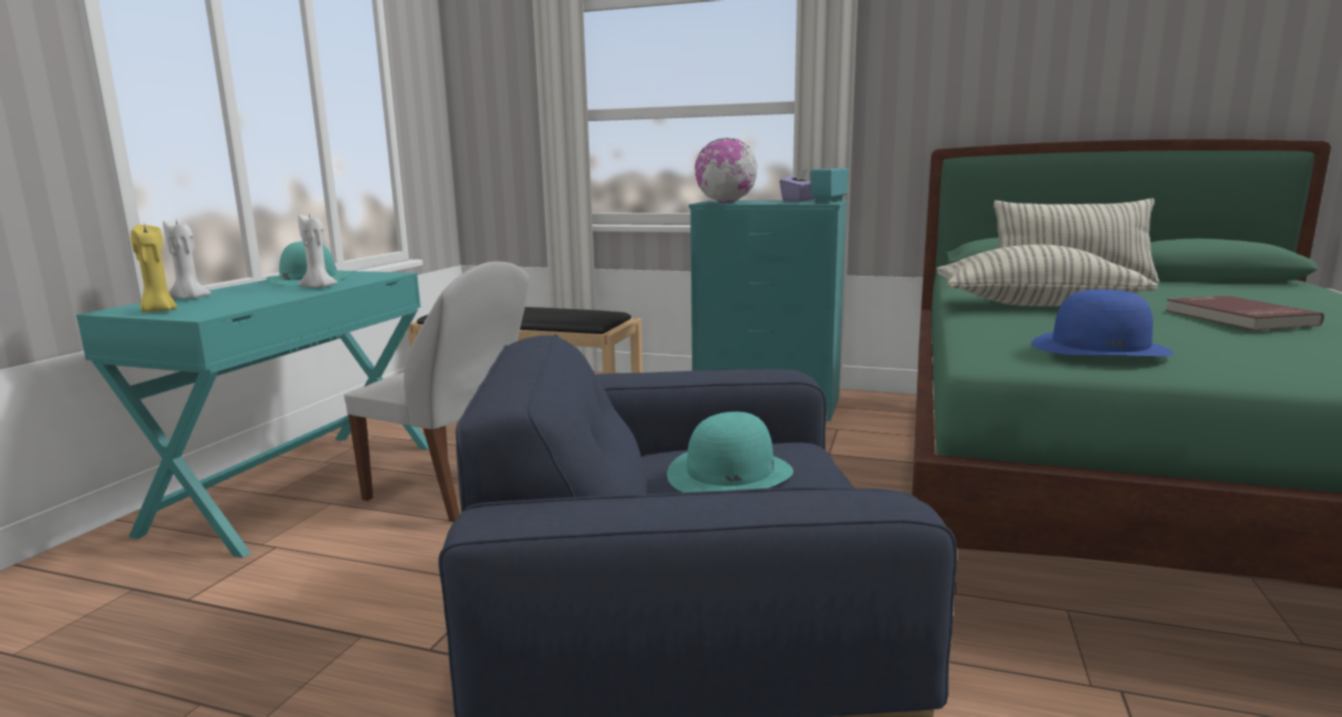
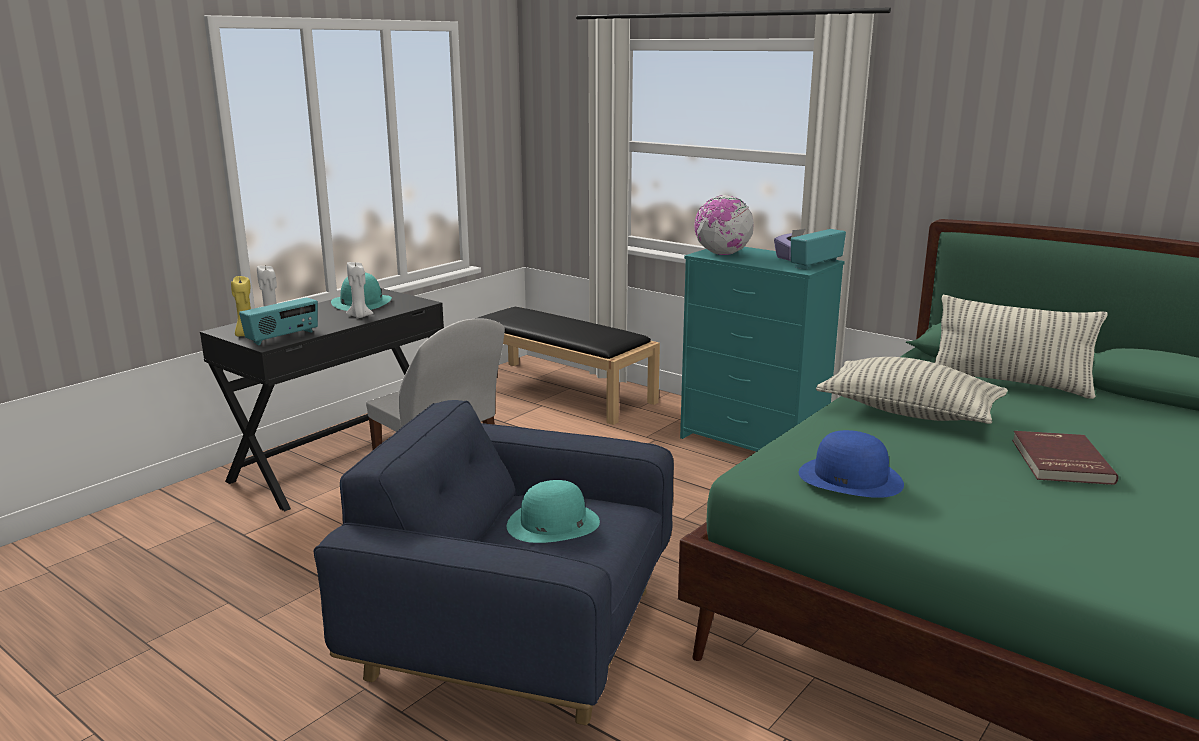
camera: 20 degrees right, 5 degrees up
(221, 308) = (283, 337): none -> radio
(299, 486) = (341, 460): turquoise desk -> black desk

